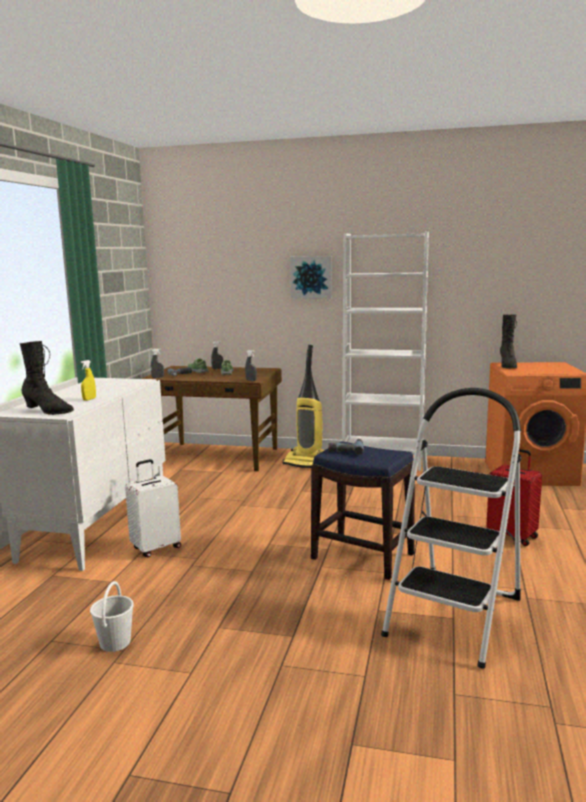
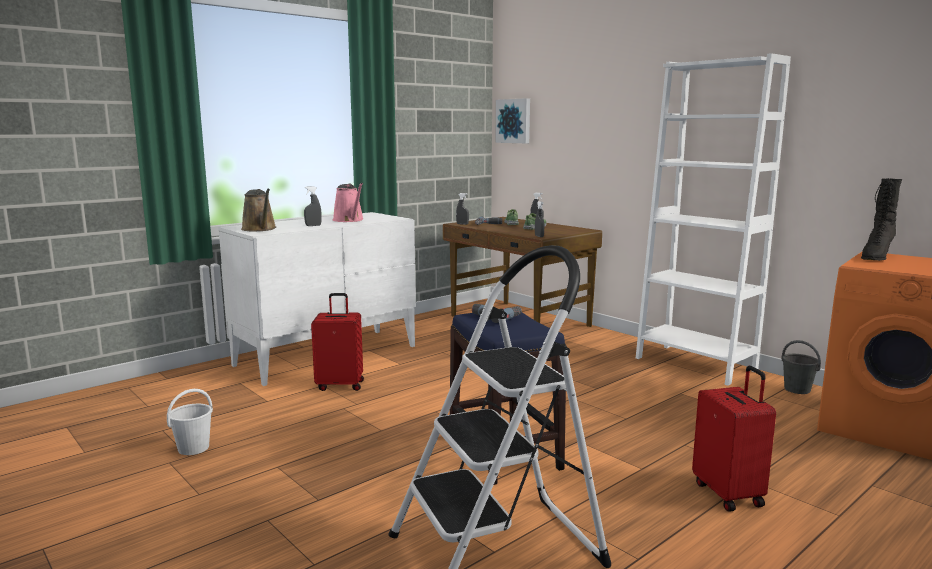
camera: 35 degrees right, 0 degrees up
(48, 411) = (260, 229): black boot -> brown watering can
(89, 399) = (313, 225): yellow spray bottle -> grey spray bottle
(104, 389) = (349, 220): none -> pink watering can
(156, 548) = (340, 385): white suitcase -> red suitcase
(307, 463) = (601, 347): vacuum cleaner -> none
(311, 277) = (643, 120): picture -> picture (514, 121)
(458, 463) = (797, 389): none -> grey bucket

